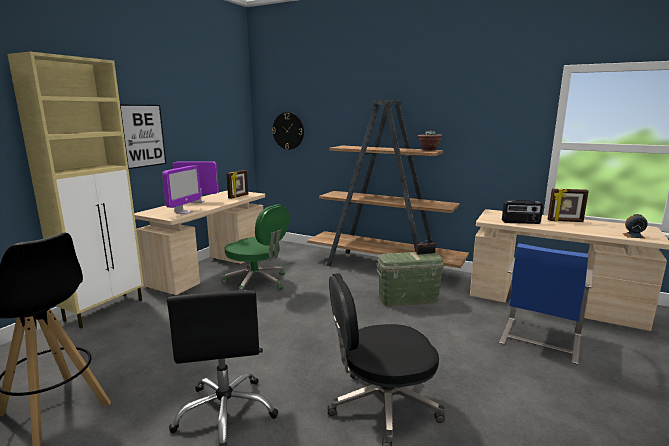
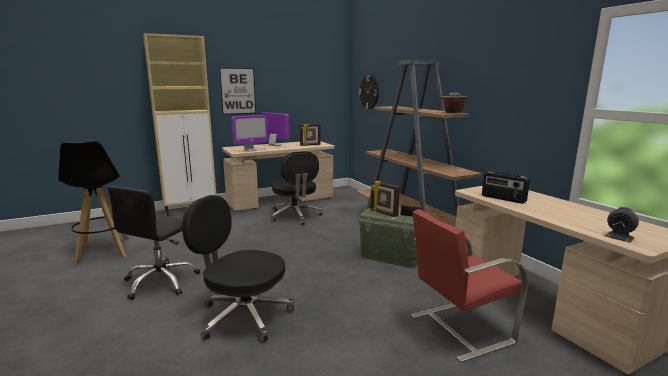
camera: 35 degrees right, 0 degrees up
(257, 283) = (295, 216): green office chair -> black office chair
(539, 340) = (459, 328): blue chair -> red chair
(565, 221) = (566, 207): picture frame -> picture frame (383, 213)

